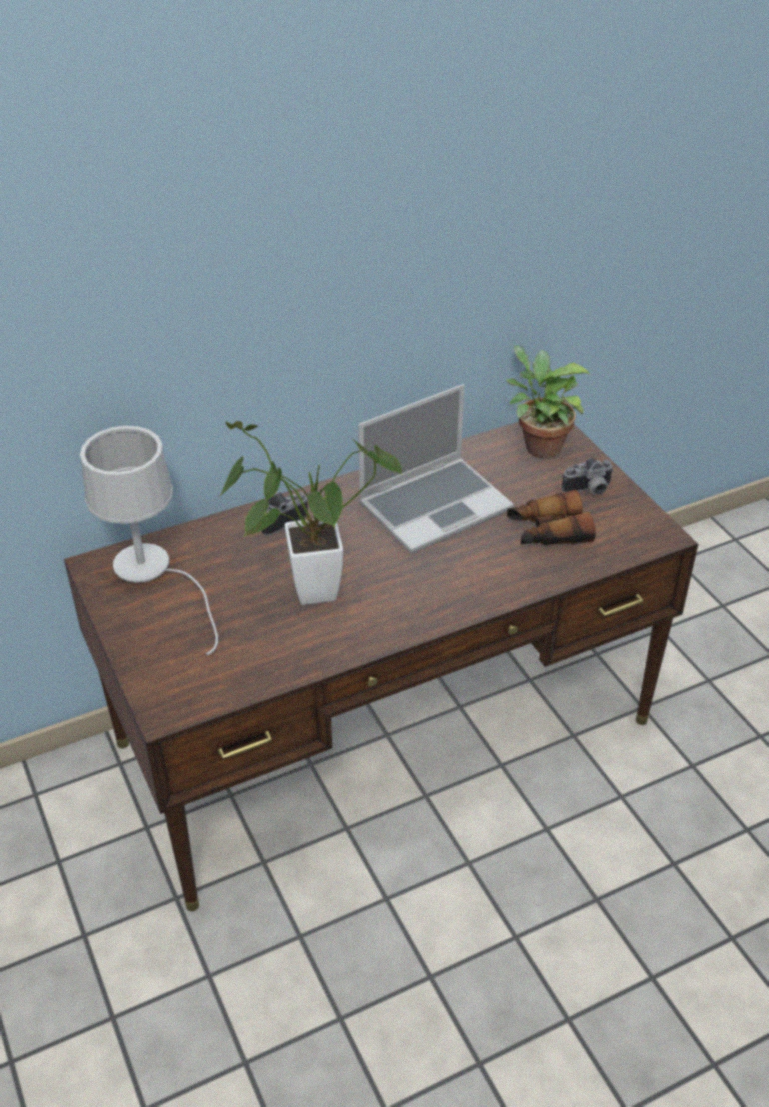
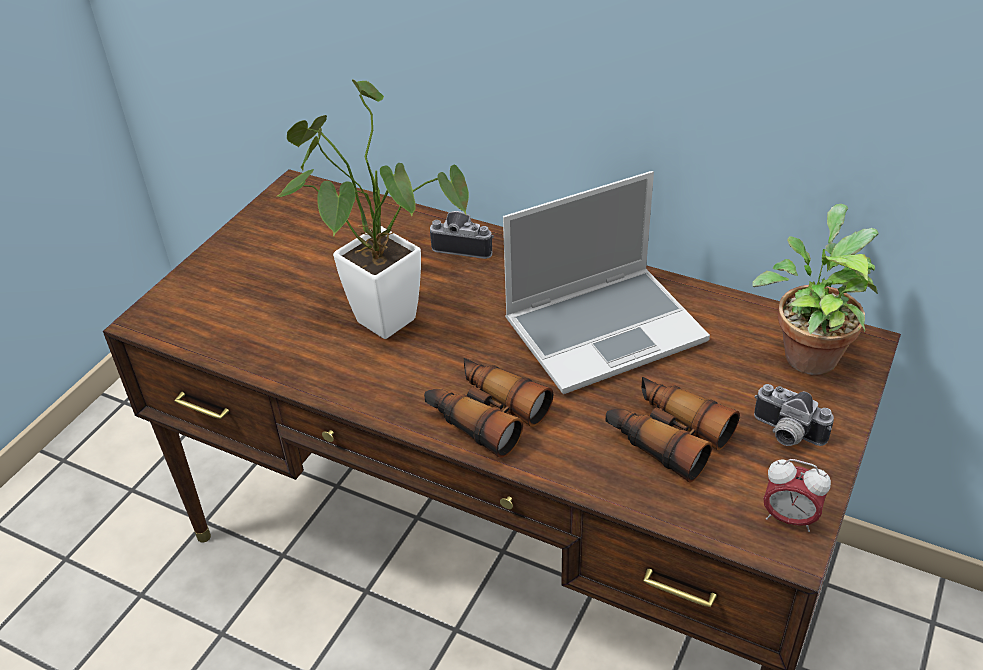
camera: 55 degrees right, 0 degrees up
(154, 577) = (311, 222): white table lamp -> none
(435, 505) = (605, 329): laptop -> laptop turned 45 degrees counterclockwise
(455, 591) = (485, 415): none -> binoculars
(645, 524) = (789, 518): none -> alarm clock

